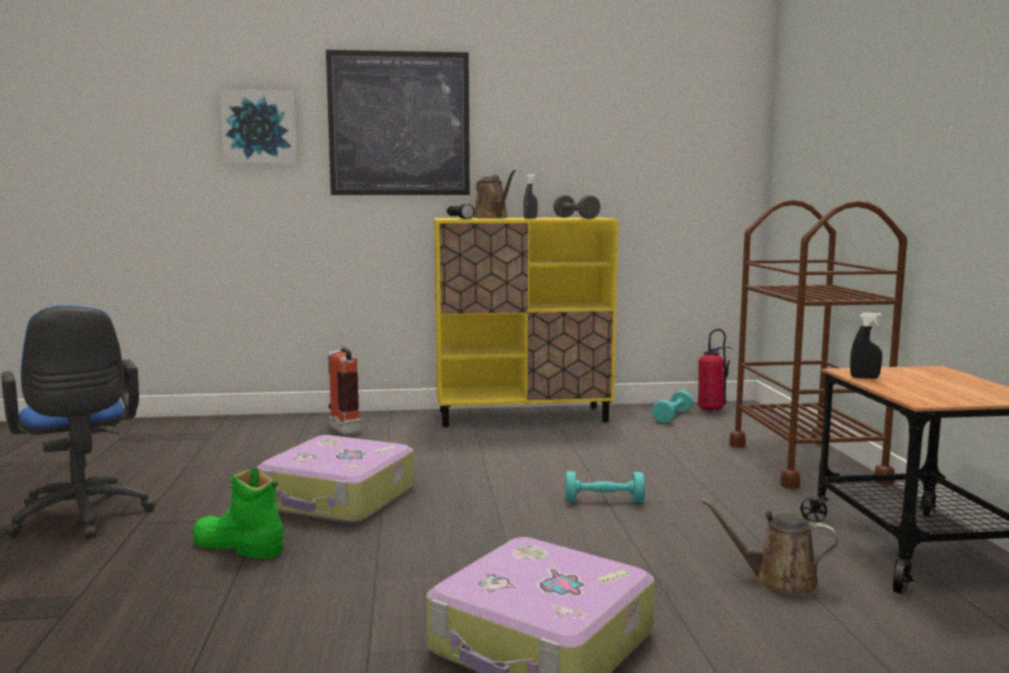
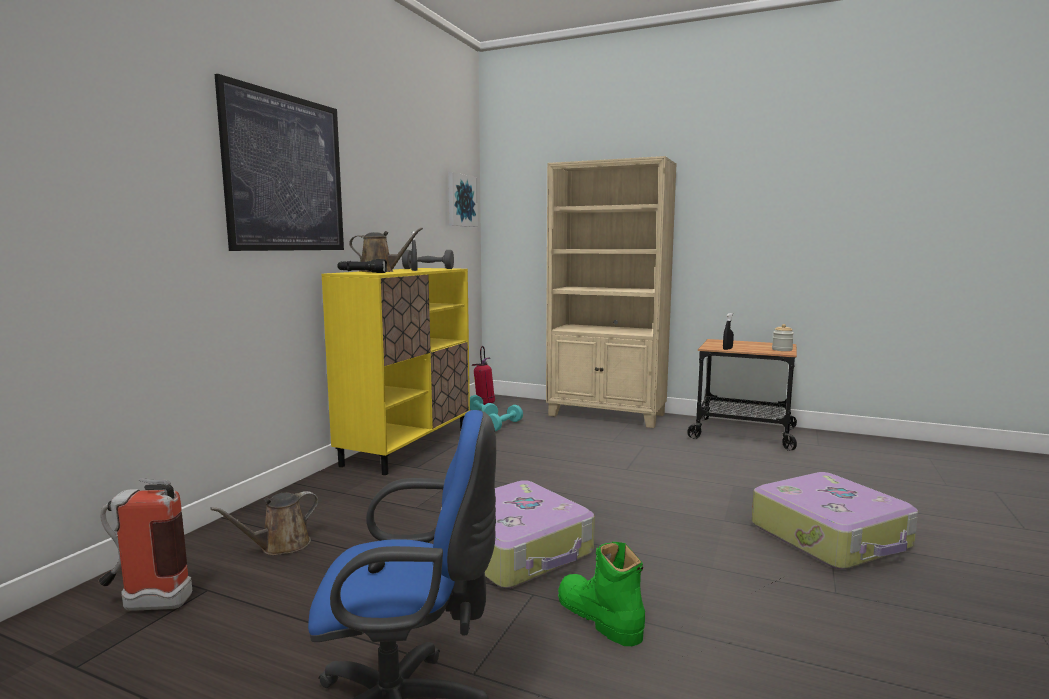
camera: 60 degrees left, 0 degrees up
(238, 546) = (599, 617): green boot -> green boot turned 90 degrees clockwise
(259, 127) = (143, 159): picture -> picture (461, 200)
(342, 429) = (313, 513): fire extinguisher -> fire extinguisher (146, 604)
(604, 501) = (620, 469): turquoise dumbbell -> turquoise dumbbell (504, 426)
(778, 581) = (766, 465): brown watering can -> brown watering can (280, 546)
(806, 462) = (607, 415): brown cart -> beige bookcase
(951, 399) = (782, 350): none -> jar

